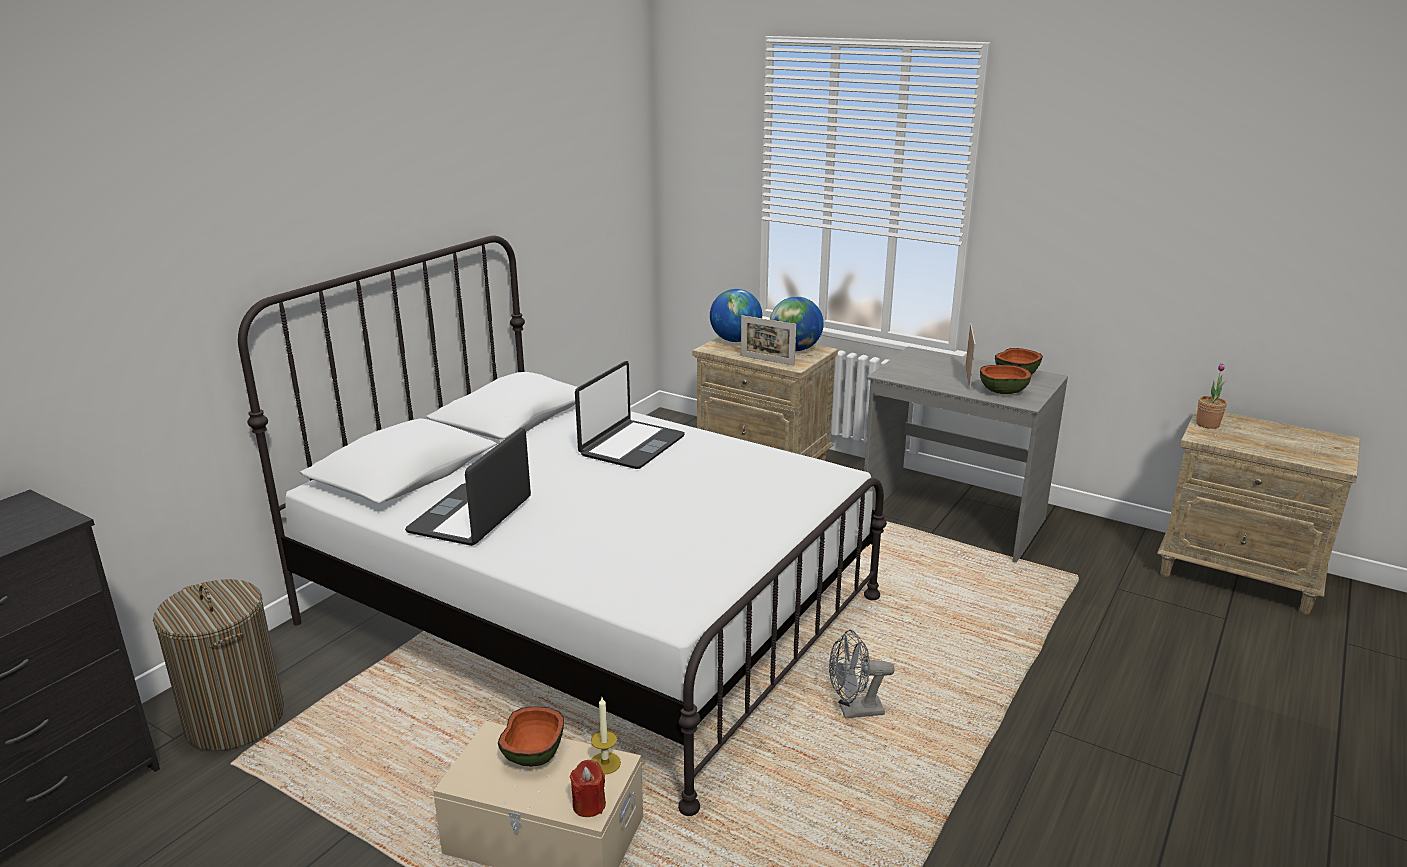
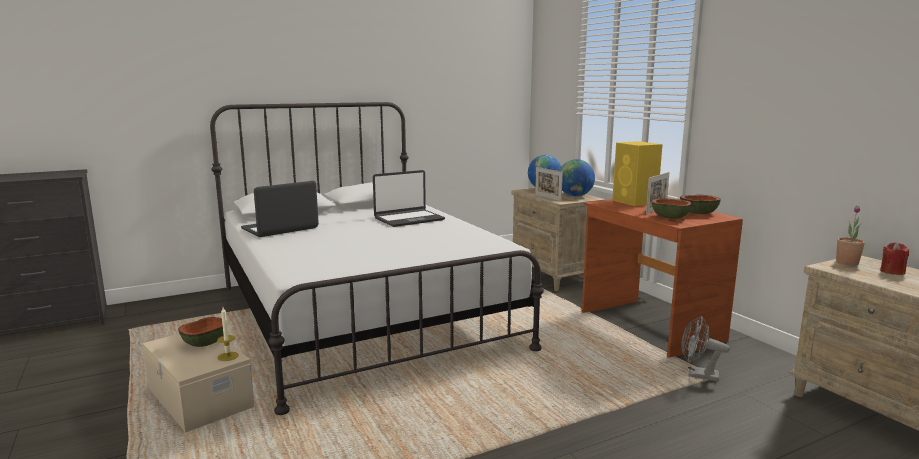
camera: 30 degrees right, 10 degrees down
(235, 719) = (154, 315): laundry basket -> none
(589, 805) = (192, 369): red candle -> red candle (892, 271)
(854, 711) = (442, 399): grey fan -> grey fan (697, 375)
(921, 363) = (635, 202): none -> yellow speaker
(951, 520) = (649, 326): grey desk -> brown desk

